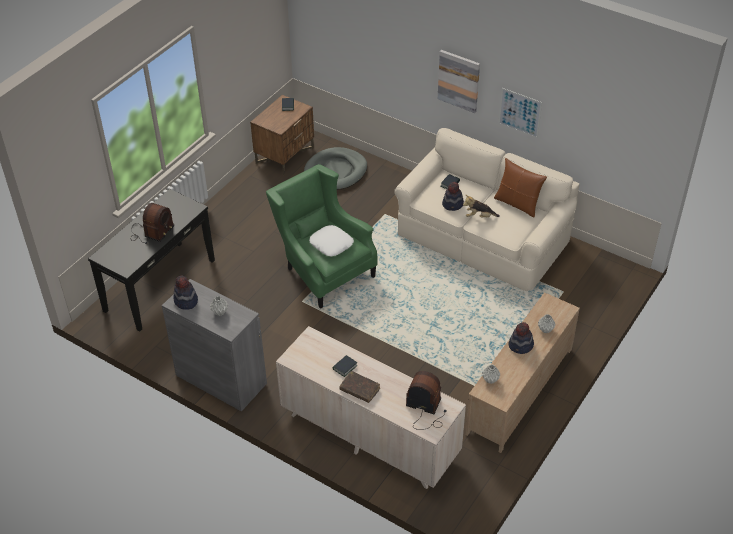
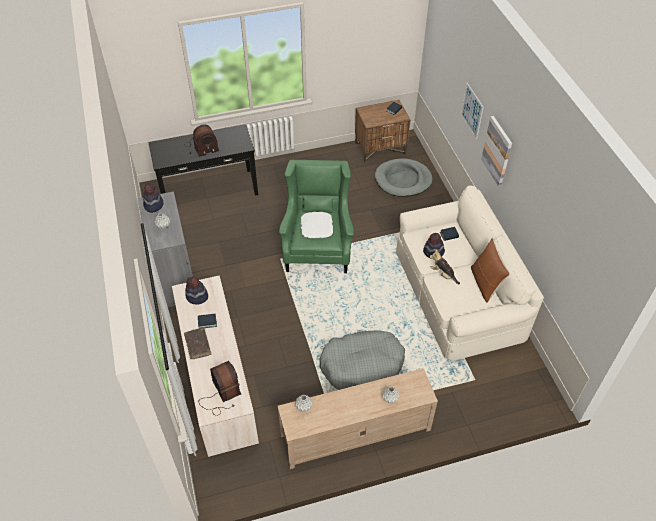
camera: 40 degrees right, 5 degrees up
(470, 339) = (362, 366): none -> grey dog bed
(520, 112) = (525, 205): picture -> picture (471, 110)
(521, 346) = (356, 397): hat -> hat (197, 297)

